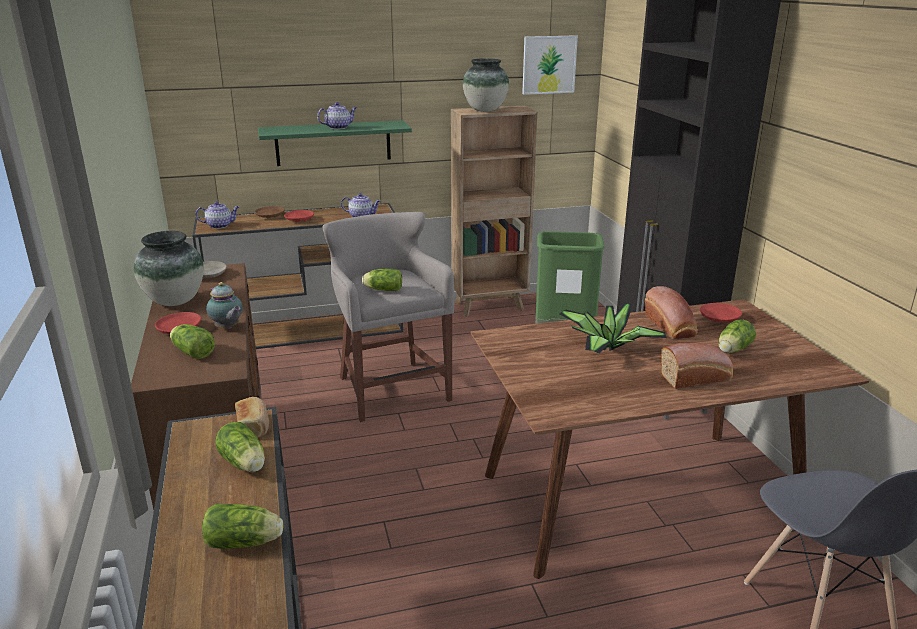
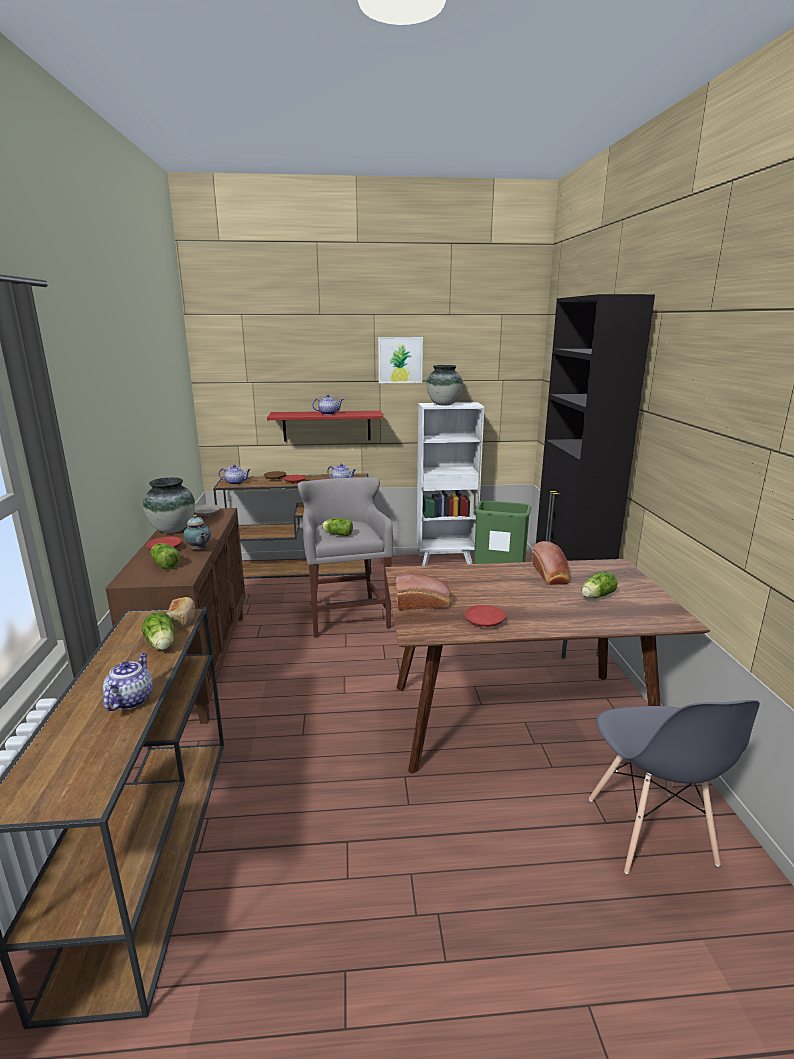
camera: 10 degrees right, 5 degrees down
(246, 542) = (131, 699): lettuce -> teapot
(333, 143) = (327, 426): green shelf -> red shelf
(490, 306) = (446, 560): brown bookcase -> white bookcase
(549, 65) = (498, 371): picture -> picture (400, 360)
(607, 349) = (489, 587): potted plant -> none
(697, 378) = (554, 615): bread -> bread (424, 603)
(719, 318) = (596, 572): red plate -> red plate (484, 622)

